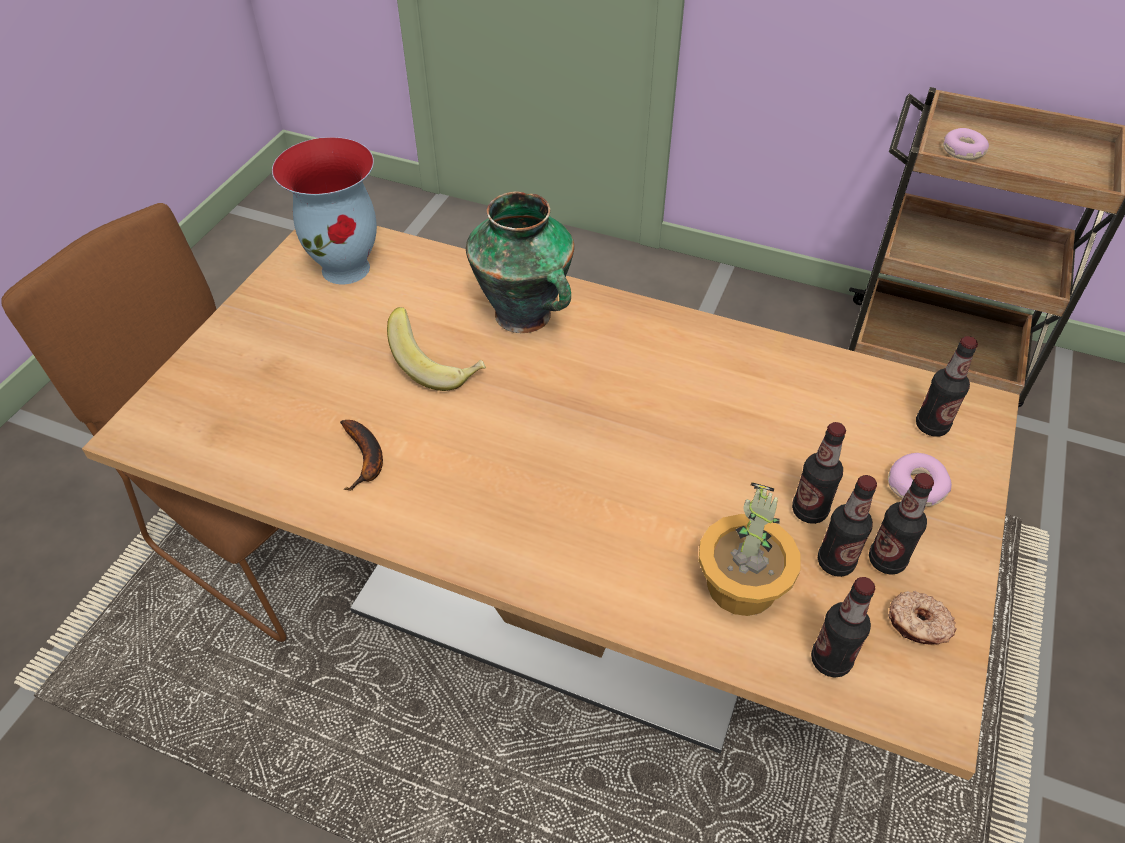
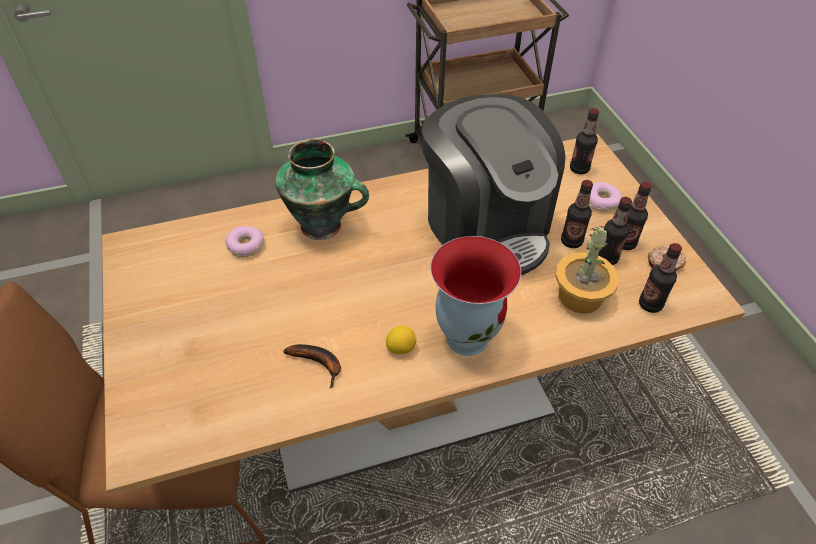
camera: 40 degrees left, 0 degrees up
(347, 268) = (173, 259): vase -> vase (467, 337)
(438, 366) = (303, 284): banana -> none
(462, 499) = (401, 348): none -> lemon
(710, 427) = (485, 229): none -> coffee machine
(962, 151) = (460, 23): donut -> donut (246, 246)

